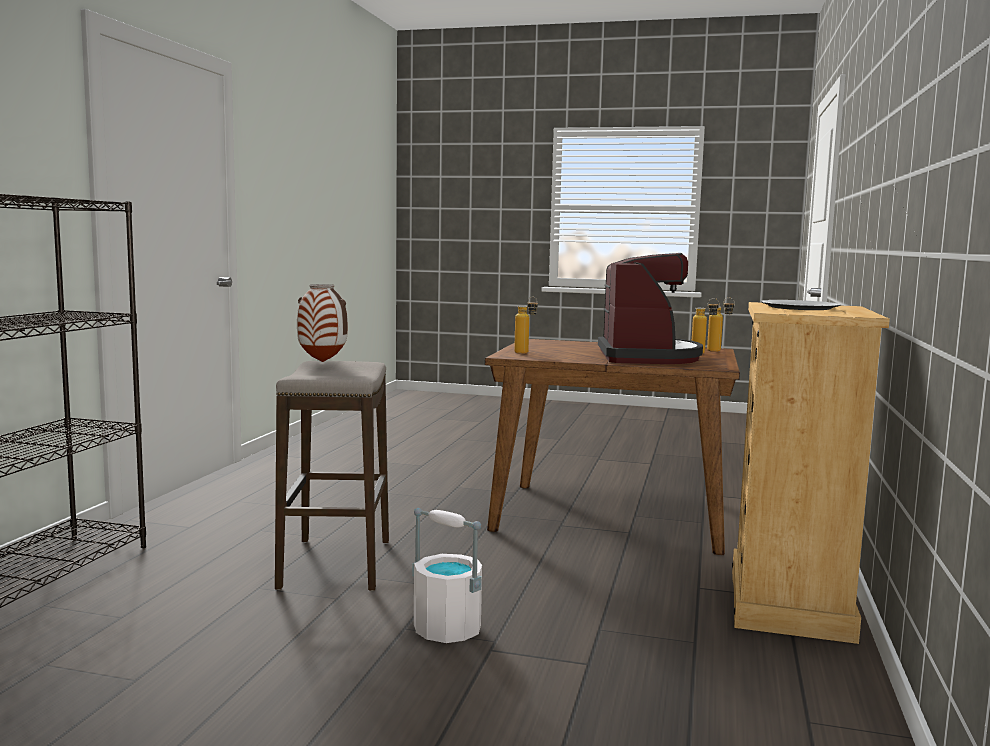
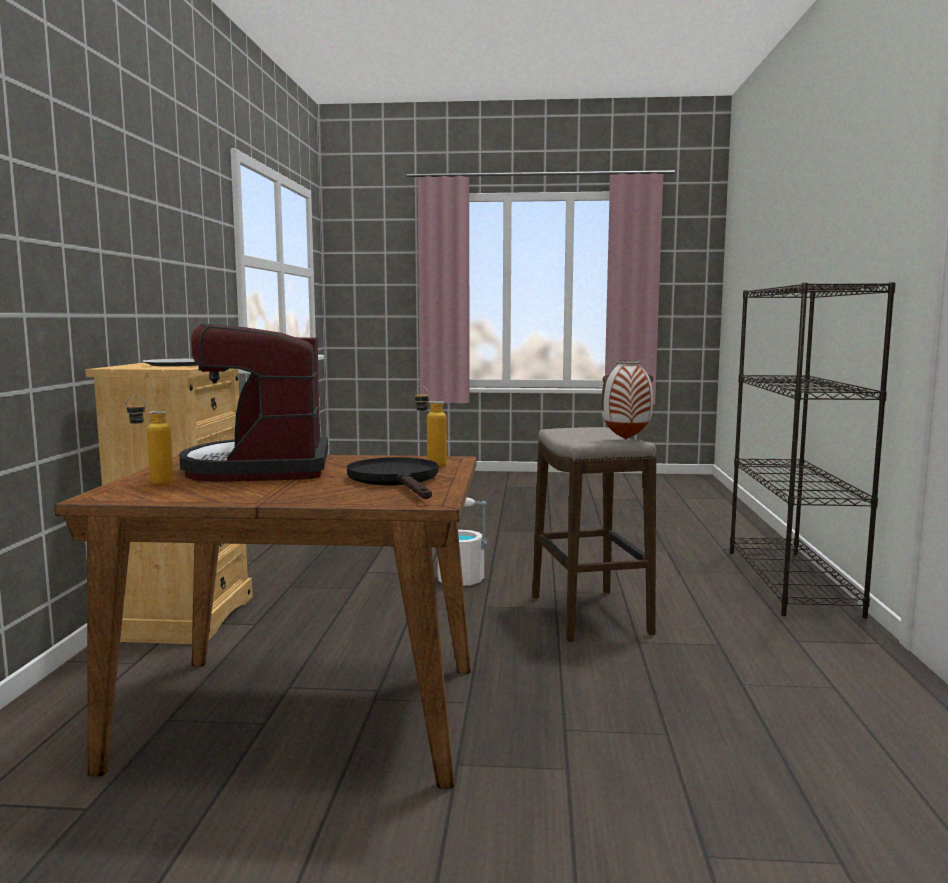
camera: 170 degrees right, 0 degrees up
(550, 347) = (397, 480): none -> black frying pan
(719, 351) = (109, 491): bottle -> none

